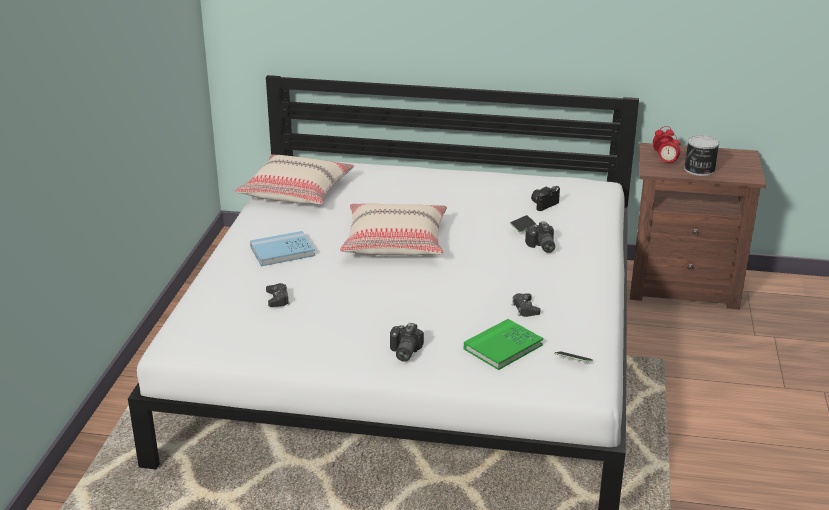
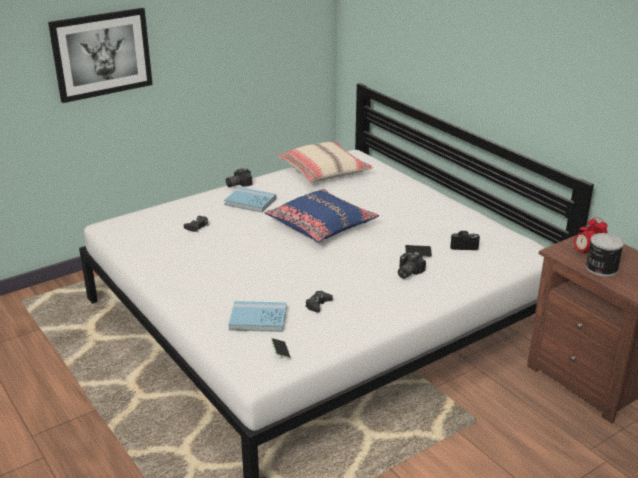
camera: 45 degrees right, 0 degrees up
(54, 117) = (101, 54): none -> picture
(395, 242) = (321, 225): beige pillow -> blue pillow
(403, 352) = (200, 289): camera -> camera (237, 184)
(503, 347) = (258, 319): green book -> blue book

